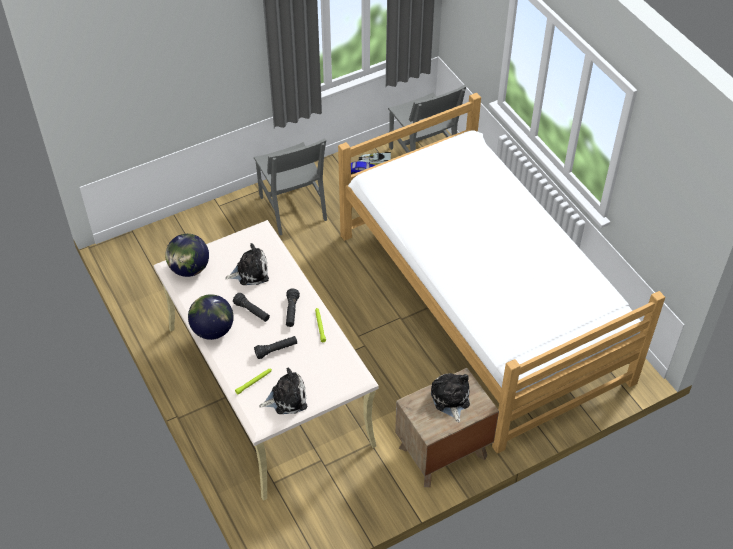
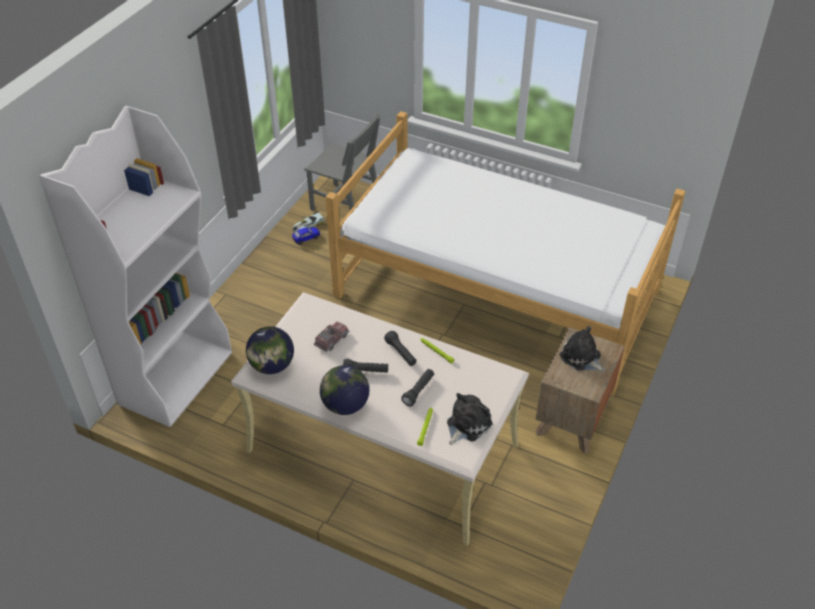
camera: 35 degrees left, 5 degrees down
(168, 241) = (176, 377): none -> white bookcase
(250, 272) = (331, 340): plush toy -> toy truck
(292, 208) = (270, 294): grey chair -> none

